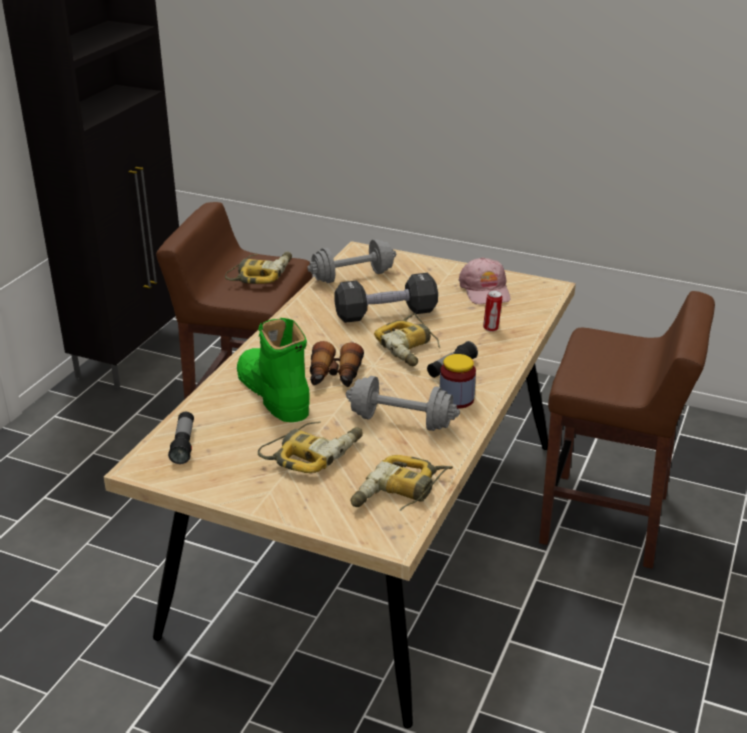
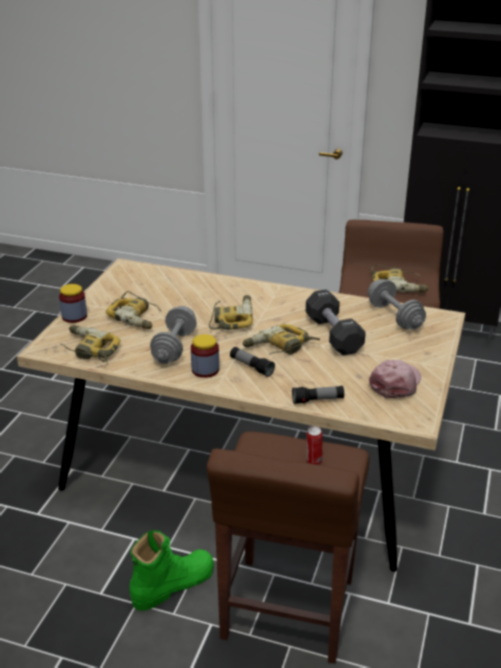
camera: 85 degrees right, 0 degrees up
(183, 444) = (147, 275): flashlight -> flashlight (317, 400)
(273, 393) = (207, 298): green boot -> green boot (172, 584)
(298, 513) = (74, 316): none -> jar
(334, 376) = (231, 318): binoculars -> power drill
(485, 290) = (396, 383): pink cap -> pink cap turned 135 degrees clockwise
(491, 328) = (323, 386): can -> can (313, 461)

